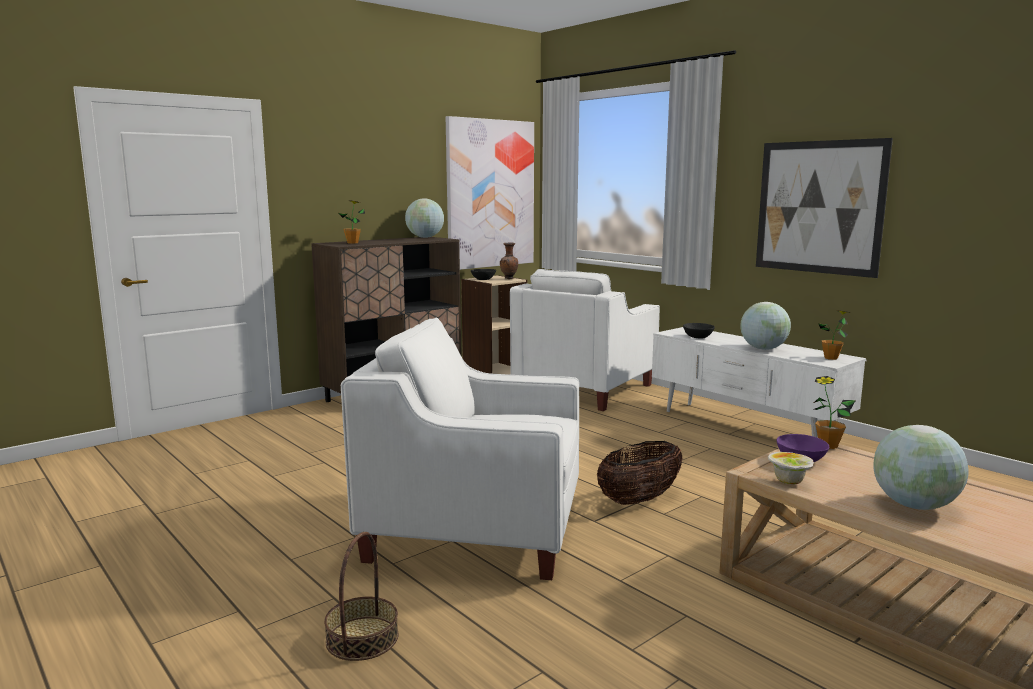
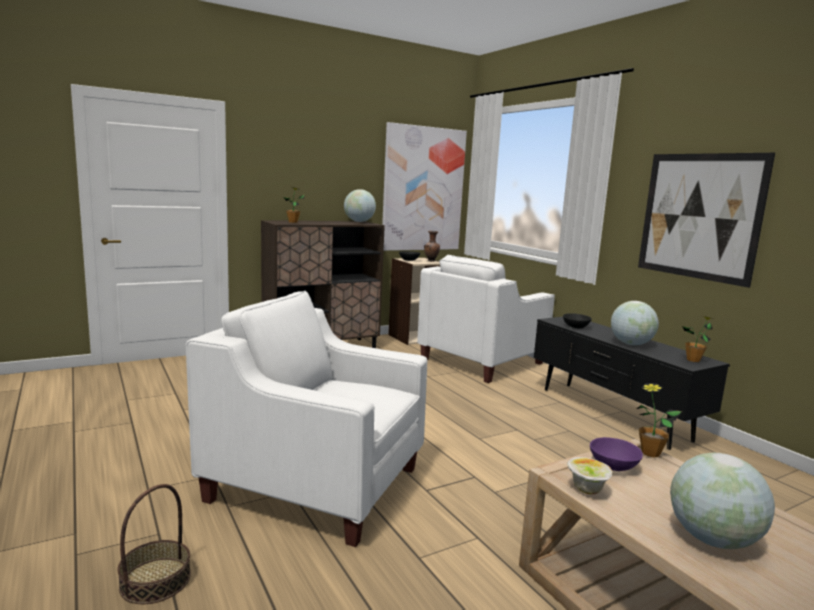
camera: 10 degrees right, 0 degrees up
(639, 499) = (478, 474): basket -> none
(745, 427) = (611, 414): white tv stand -> black tv stand

